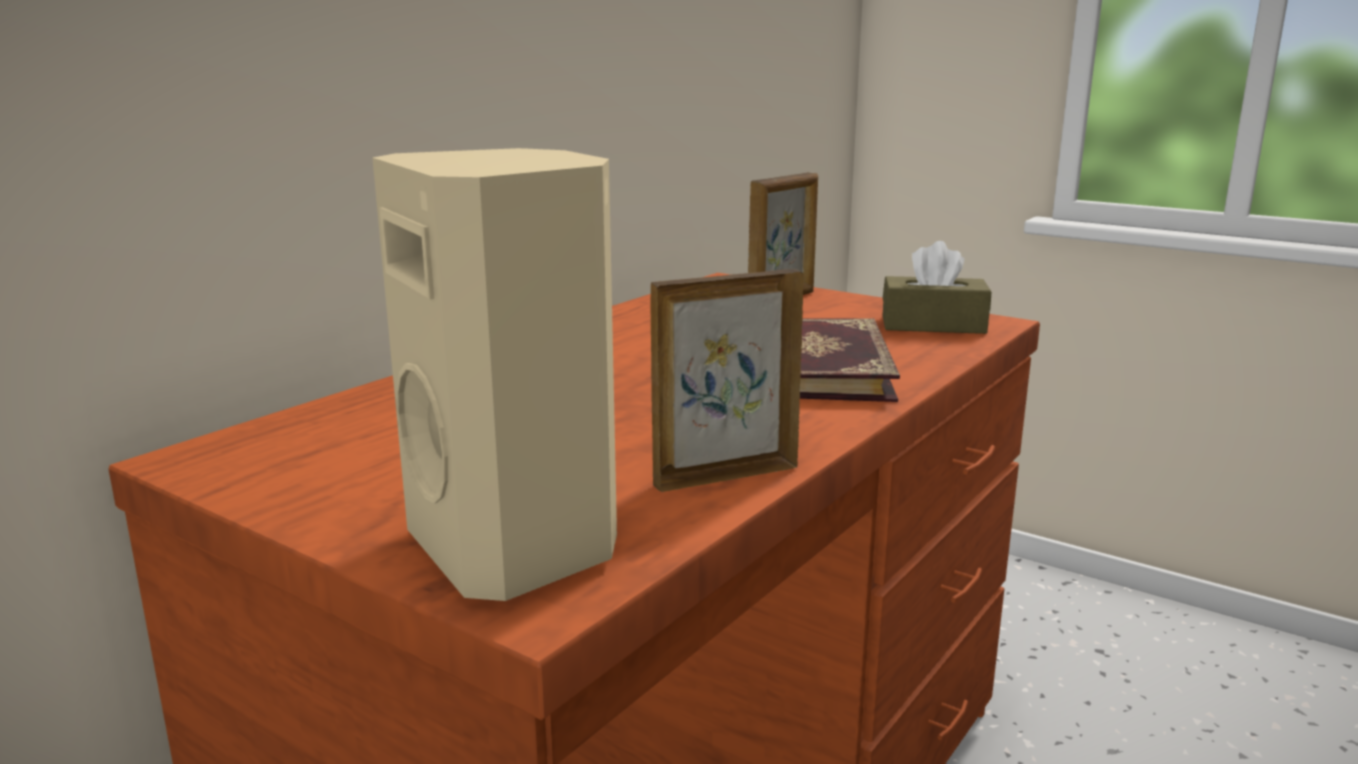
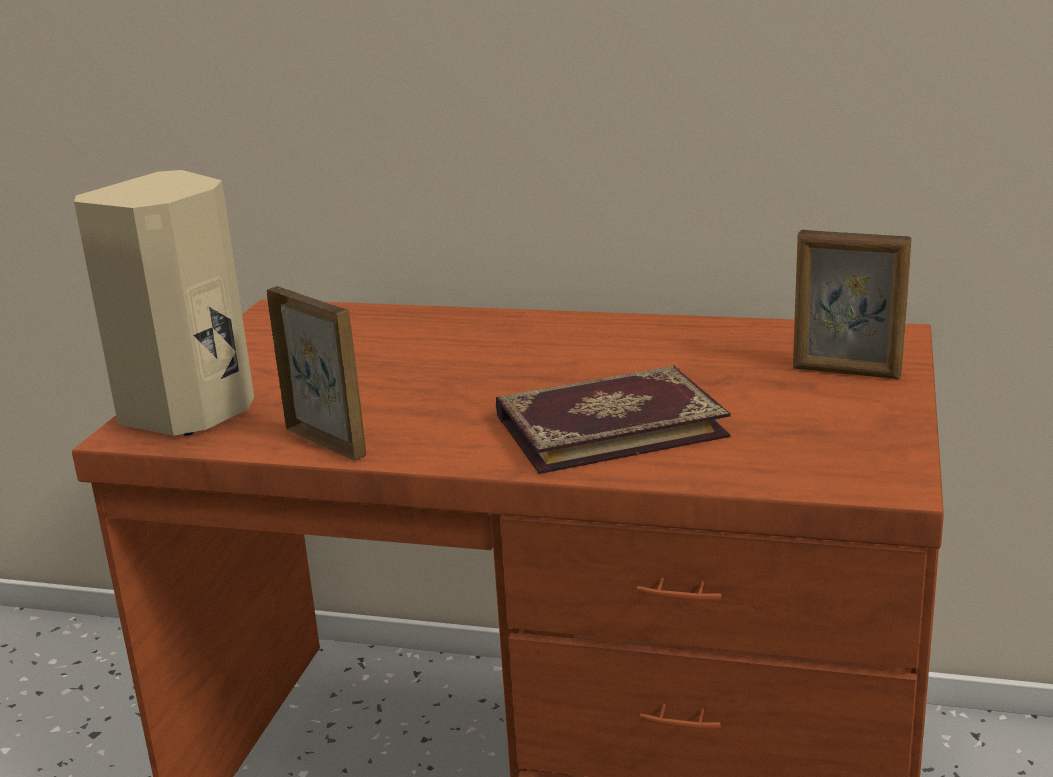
camera: 70 degrees right, 5 degrees up
(933, 325) = (835, 456): brown tissue box -> none

